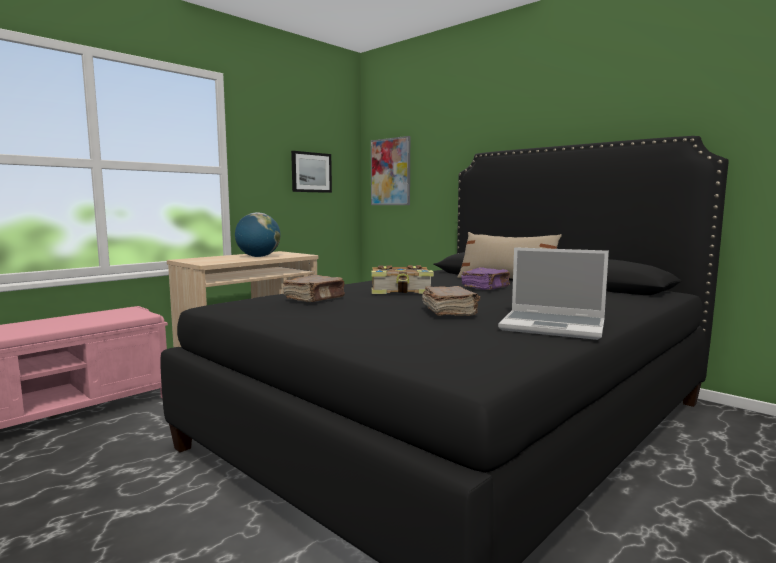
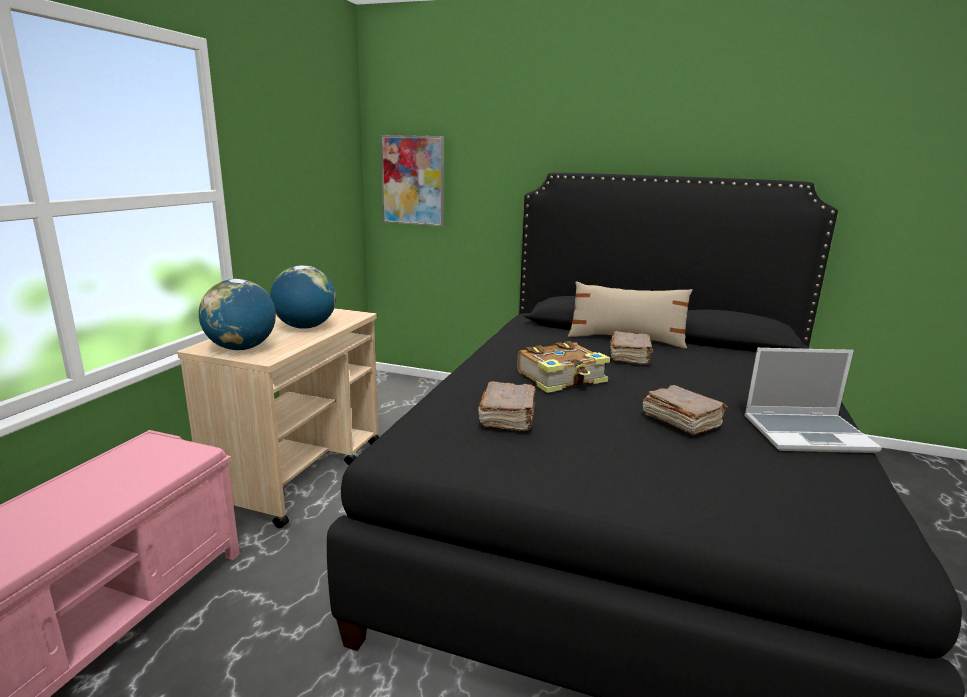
camera: 25 degrees left, 10 degrees up
(202, 260) = (241, 348): none -> globe
(311, 172) = (315, 184): picture -> none
(486, 287) = (630, 357): purple book -> brown book

